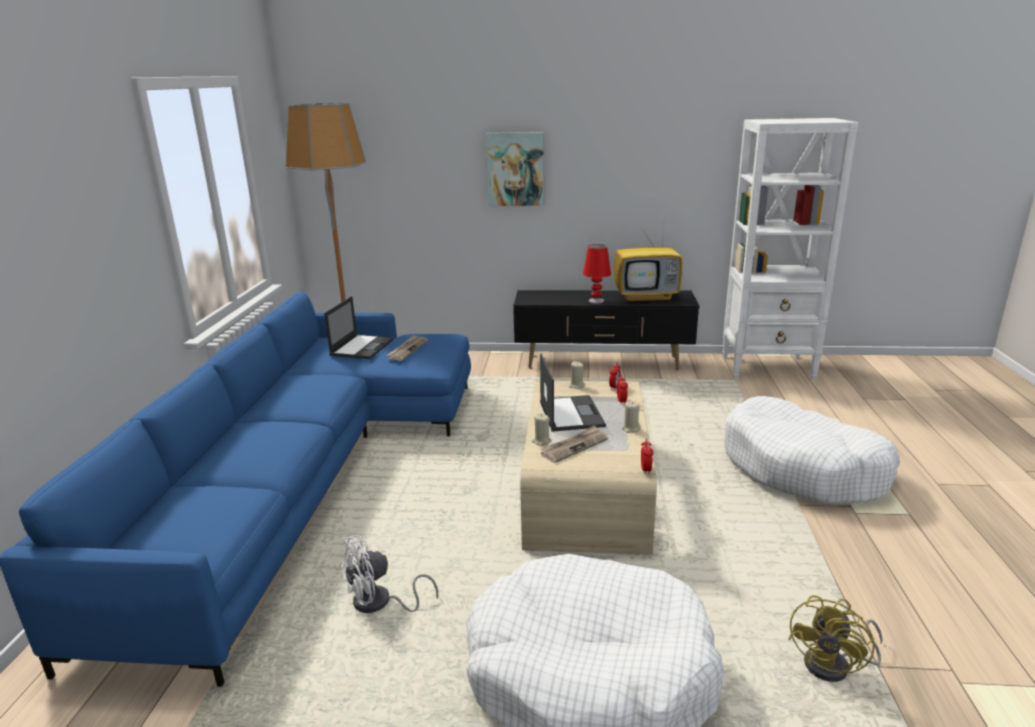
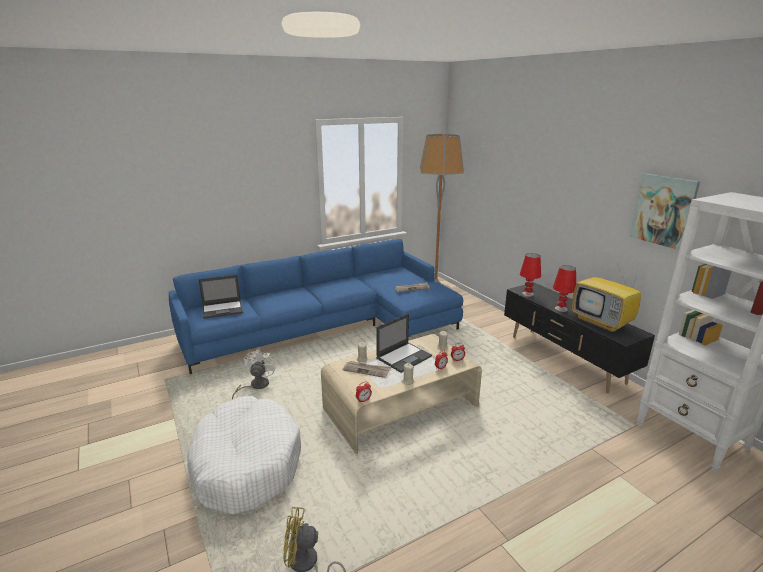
camera: 55 degrees right, 0 degrees up
(362, 347) = (399, 278): laptop -> laptop (223, 309)
(379, 603) = (255, 386): white fan -> white fan turned 75 degrees clockwise
(515, 169) = (548, 195): picture -> picture (664, 210)
(541, 301) = (528, 294): none -> red table lamp
(803, 468) = (535, 499): white dog bed -> none

